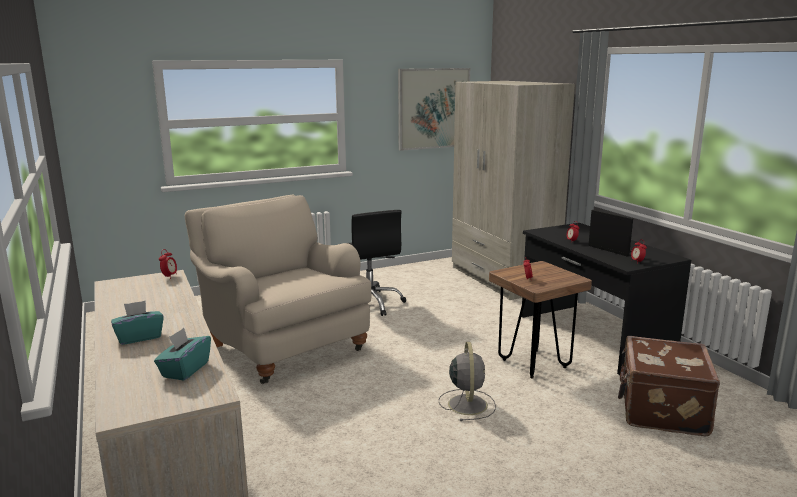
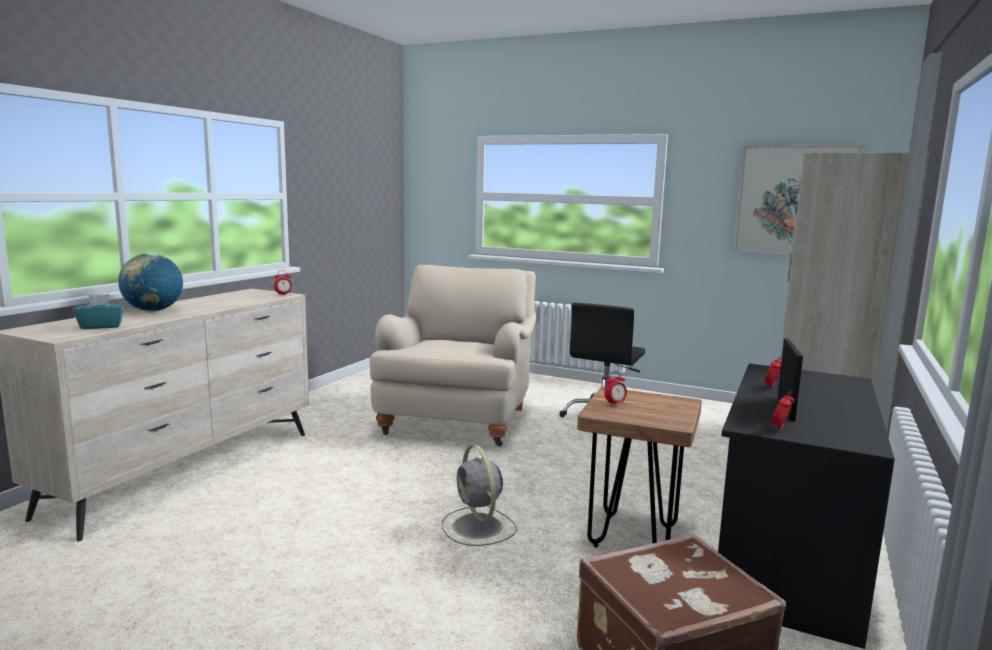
camera: 50 degrees right, 5 degrees down
(139, 337) = (153, 311): turquoise tissue box -> globe
(467, 403) = (478, 527): grey fan -> grey fan turned 105 degrees clockwise

